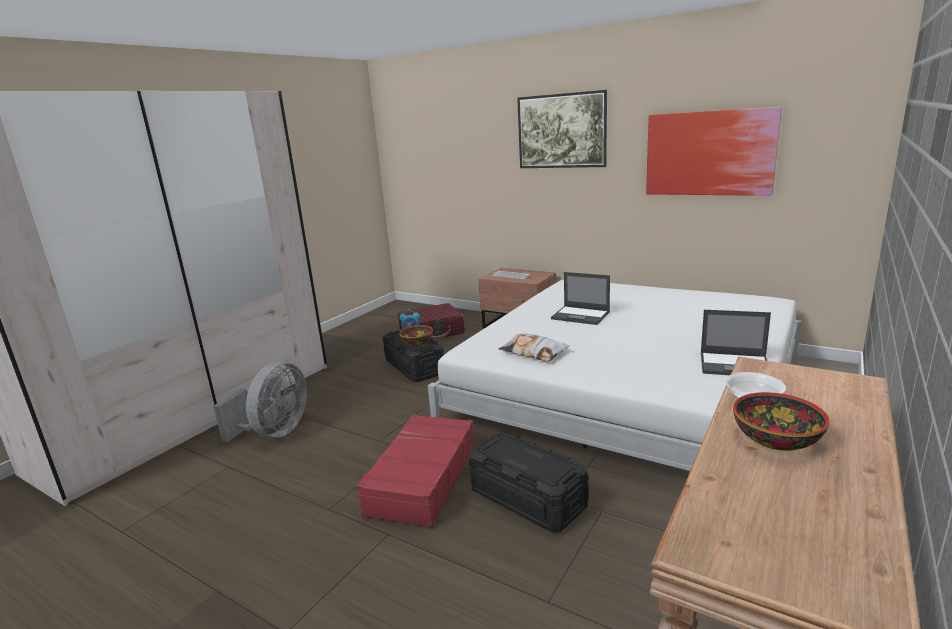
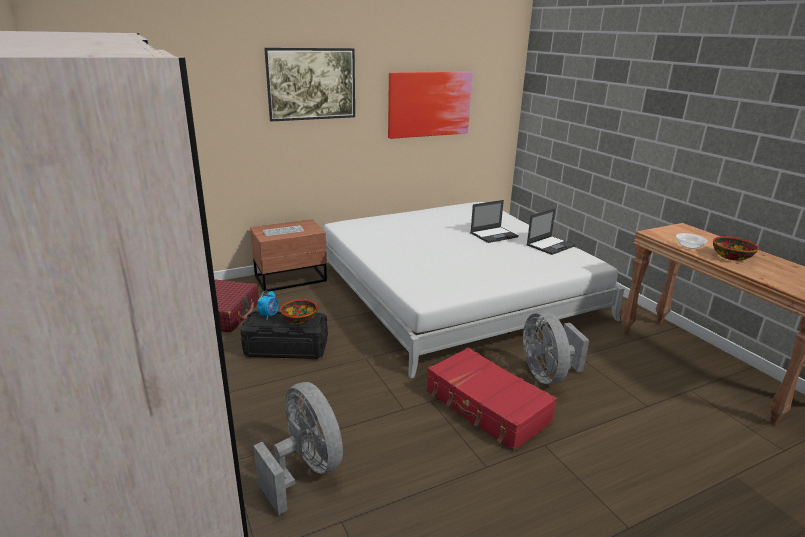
camera: 60 degrees left, 5 degrees up
(527, 498) = (547, 374): black storage box -> grey fan
(533, 352) = (460, 279): pillow -> none
(581, 315) = (420, 245): laptop -> laptop (494, 235)

